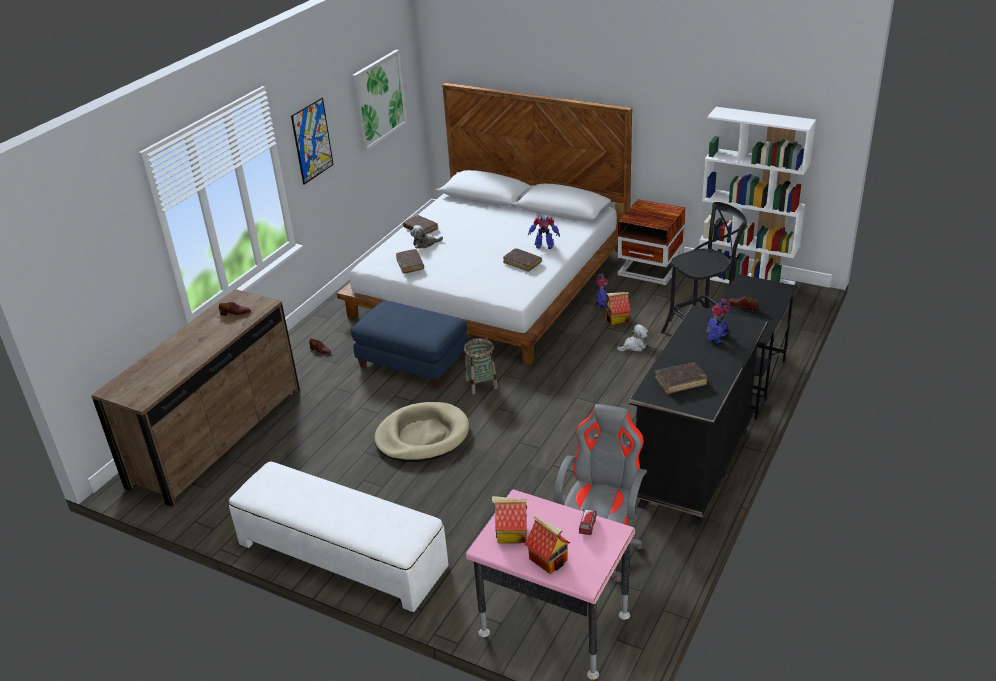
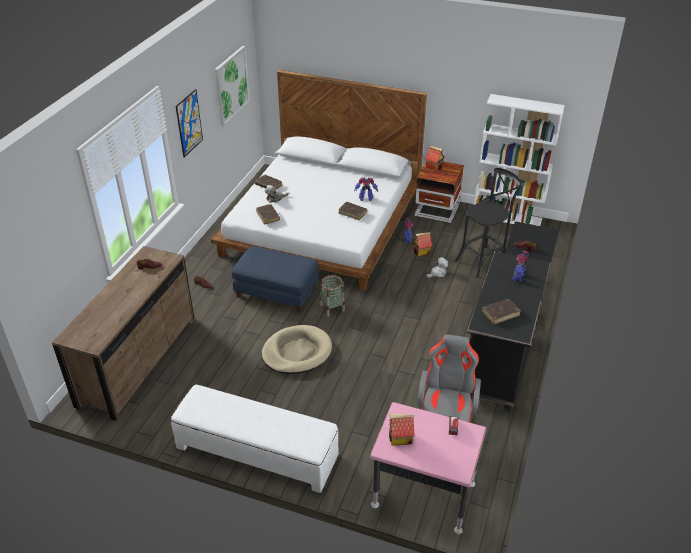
camera: 10 degrees left, 5 degrees up
(549, 559) = (431, 456): toy house -> toy house (434, 167)

